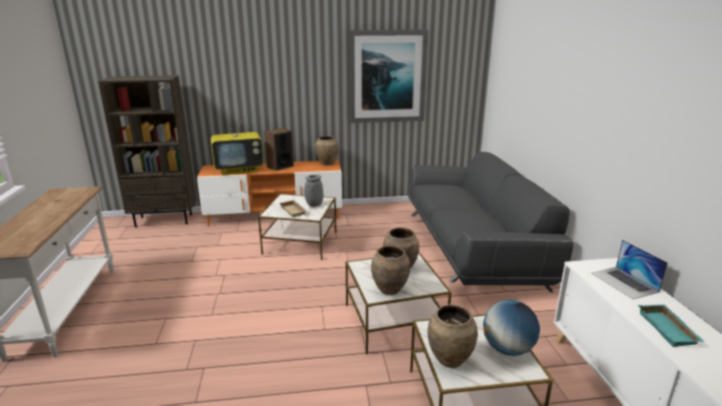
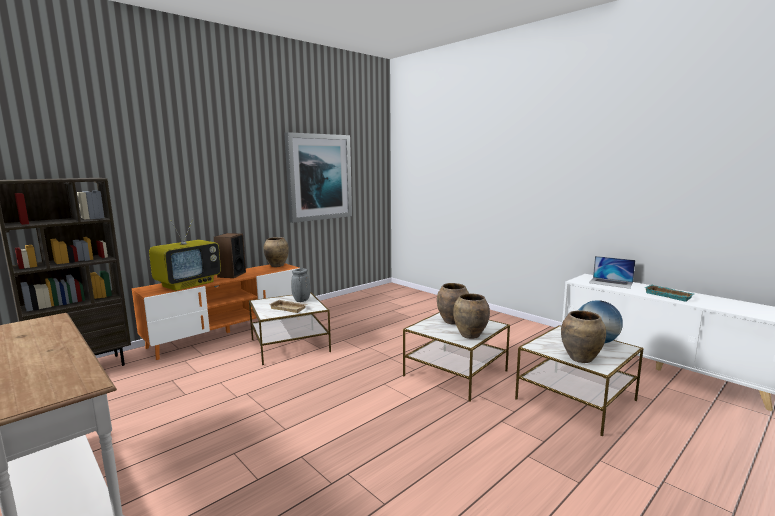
camera: 35 degrees left, 10 degrees down
(473, 248) = (437, 312): grey sofa -> none

